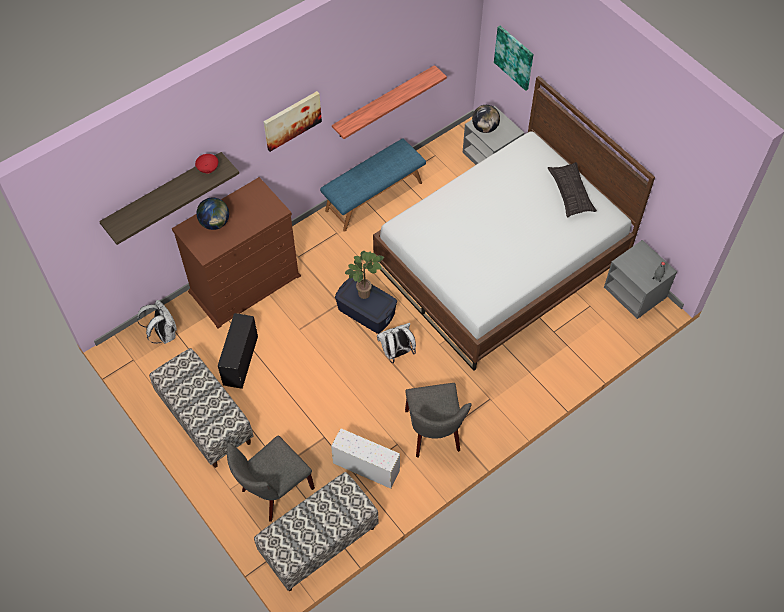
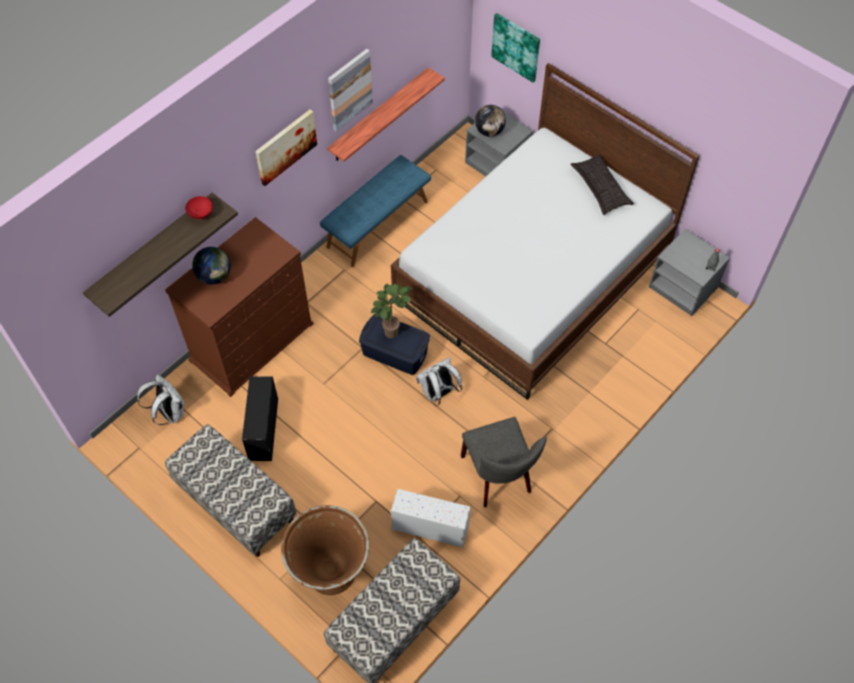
camera: 10 degrees left, 0 degrees up
(273, 491) = (330, 573): grey chair -> brown planter
(356, 78) = (349, 89): none -> picture

